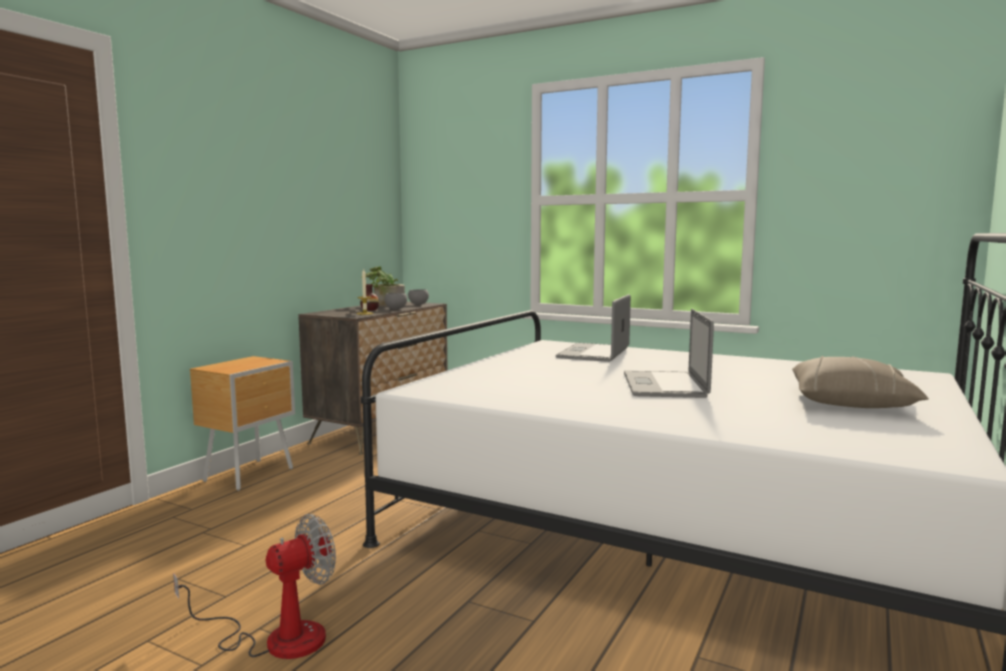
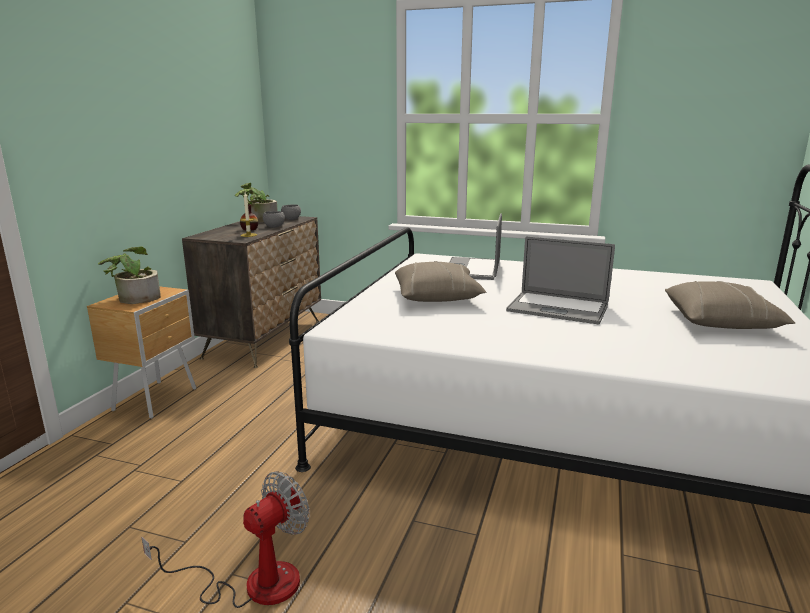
camera: 10 degrees left, 10 degrees up
(238, 364) = (135, 297): none -> potted plant
(537, 371) = (437, 296): none -> beige pillow
(664, 385) = (557, 308): laptop -> laptop turned 60 degrees counterclockwise

